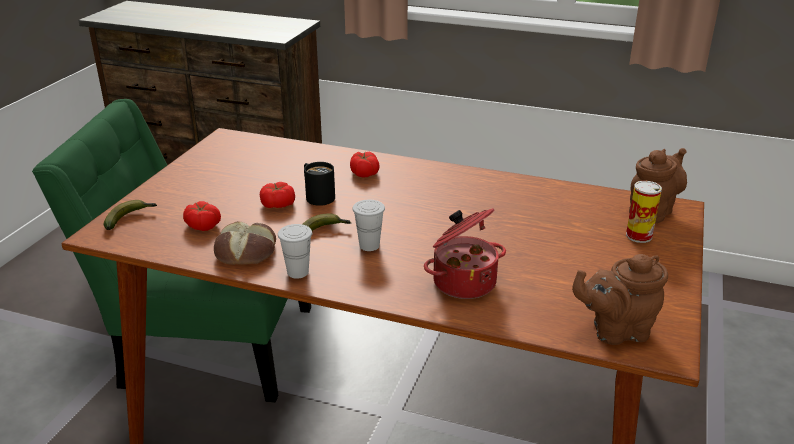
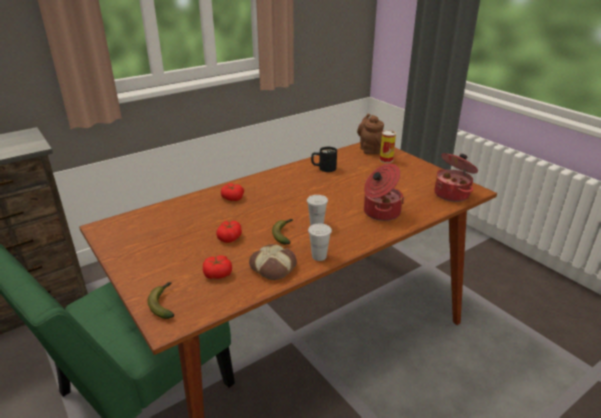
camera: 55 degrees left, 0 degrees up
(317, 196) = (238, 221): black mug -> black mug (323, 168)
(615, 331) = (452, 194): brown teapot -> cooking pot

